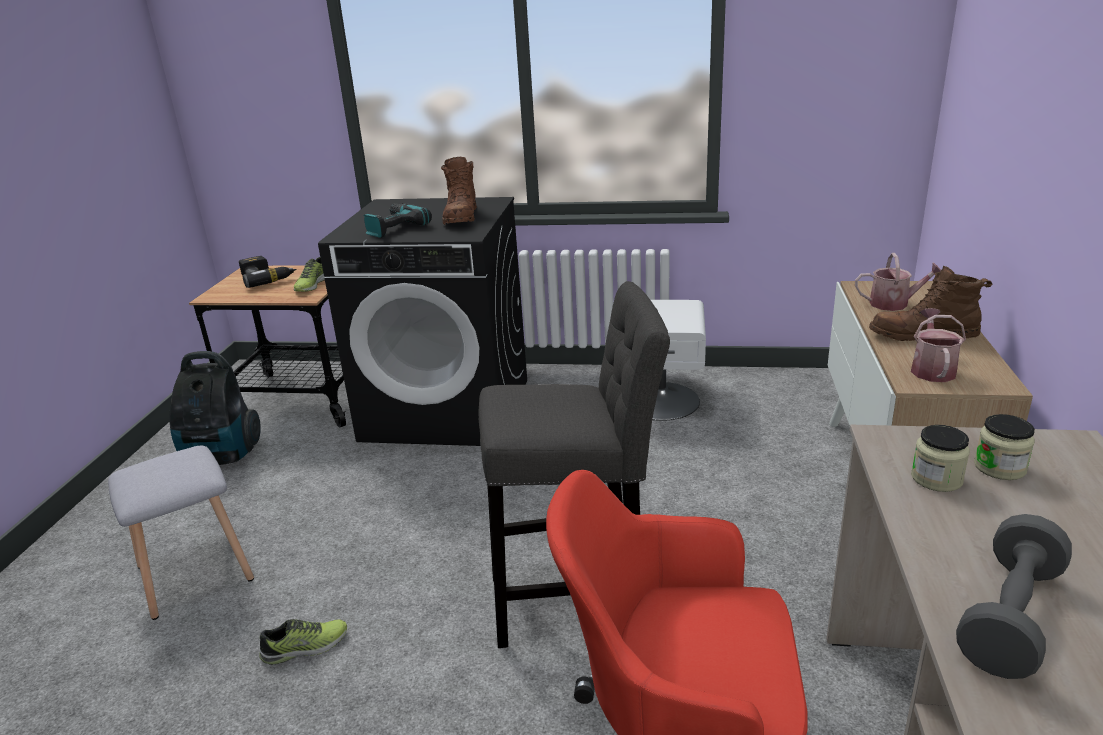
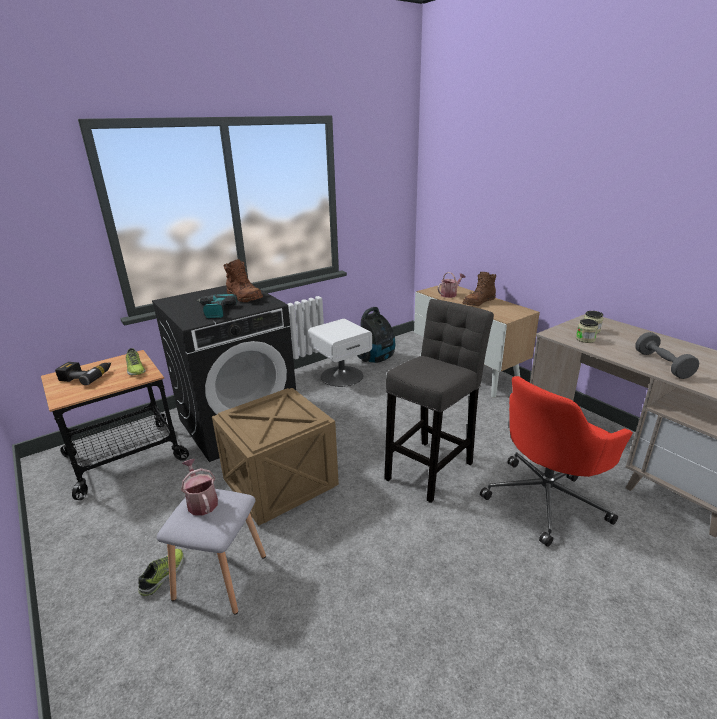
camera: 45 degrees left, 0 degrees up
(221, 456) = (120, 515): vacuum cleaner -> vacuum cleaner (376, 358)
(305, 647) = (349, 561): shoe -> shoe (163, 575)
(382, 507) = (282, 483): none -> crate
(931, 369) = (502, 312): watering can -> watering can (201, 501)

